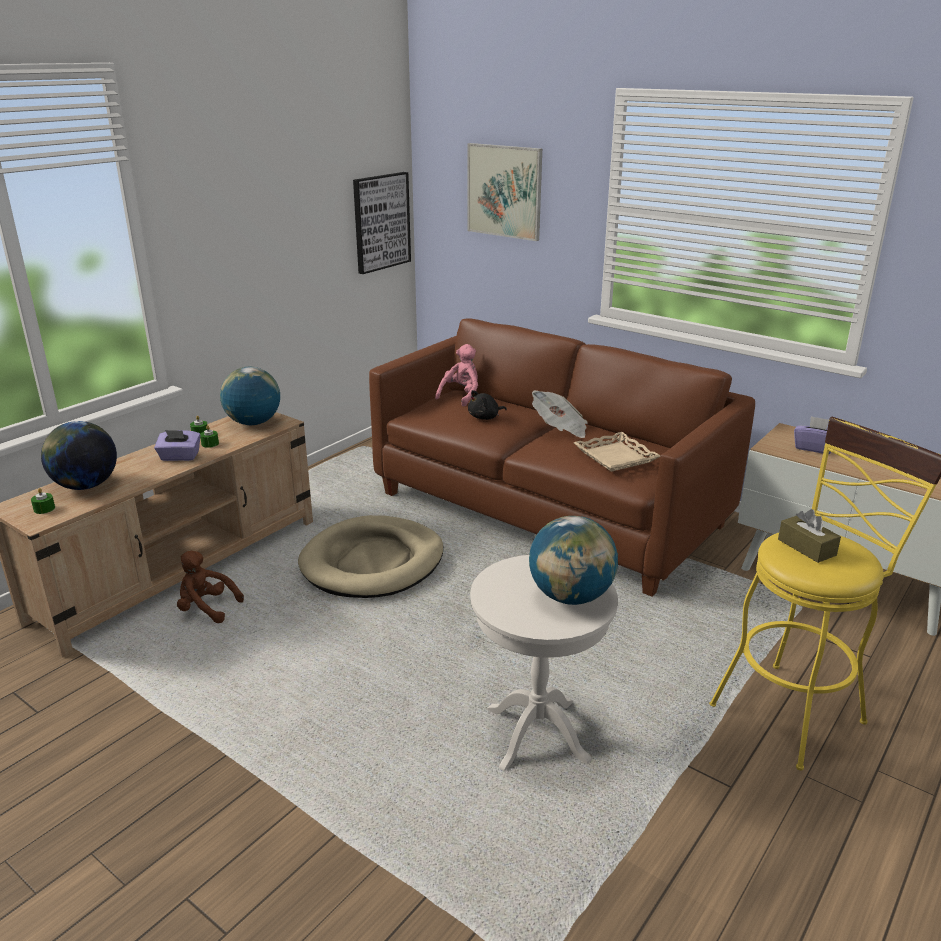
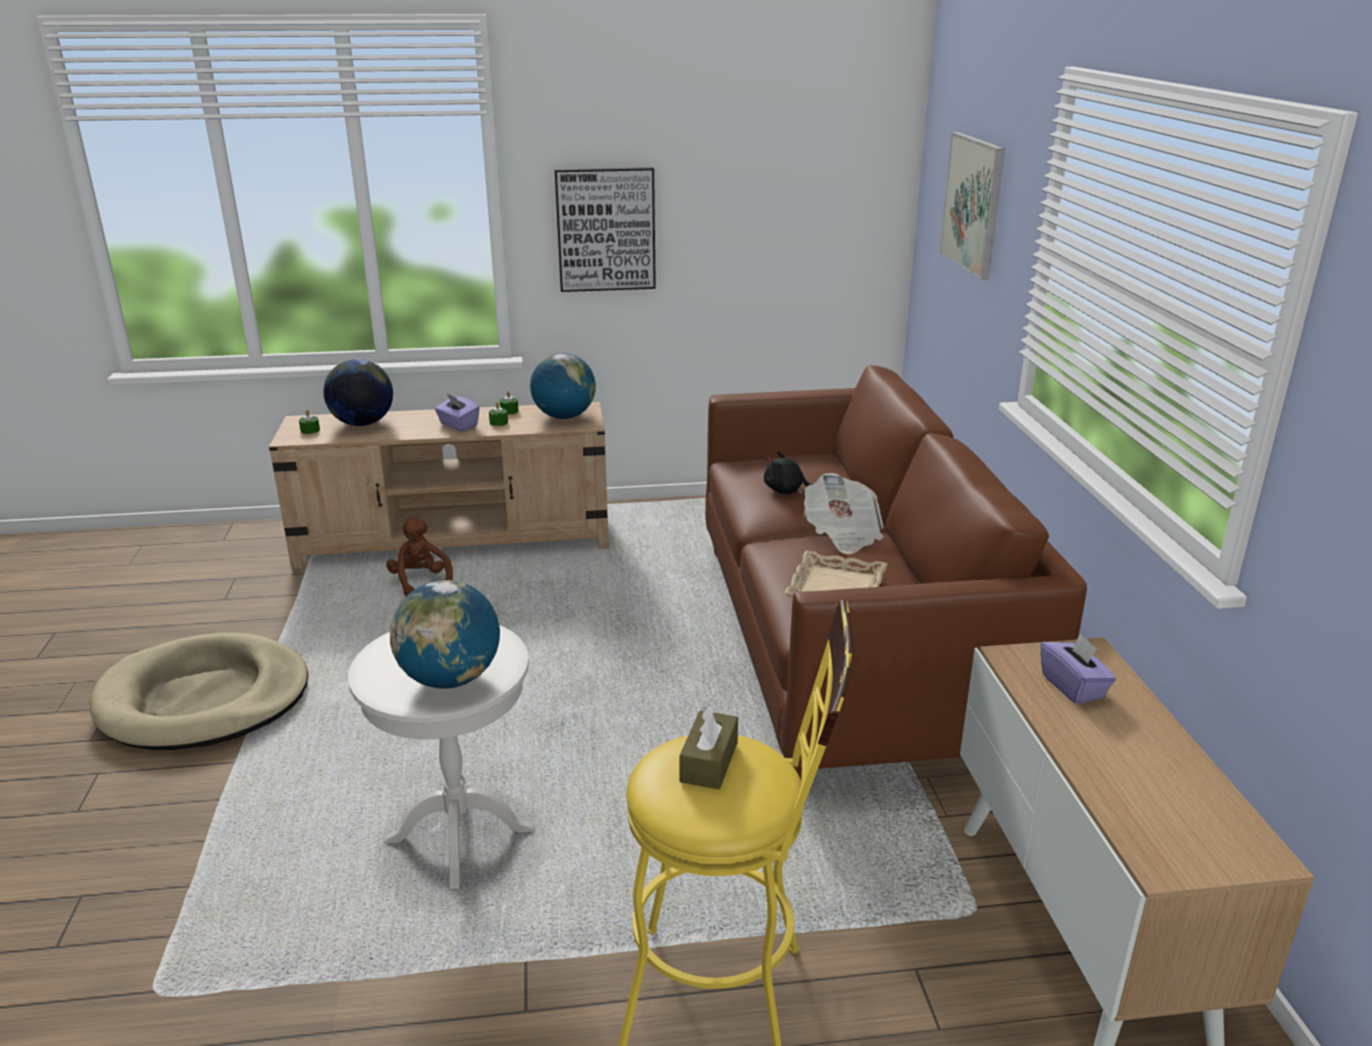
camera: 45 degrees right, 0 degrees up
(373, 562) = (596, 609): beige dog bed -> beige dog bed (204, 699)
(381, 222) = (851, 223): picture -> picture (606, 229)
(461, 396) = (816, 461): pink plush toy -> none

